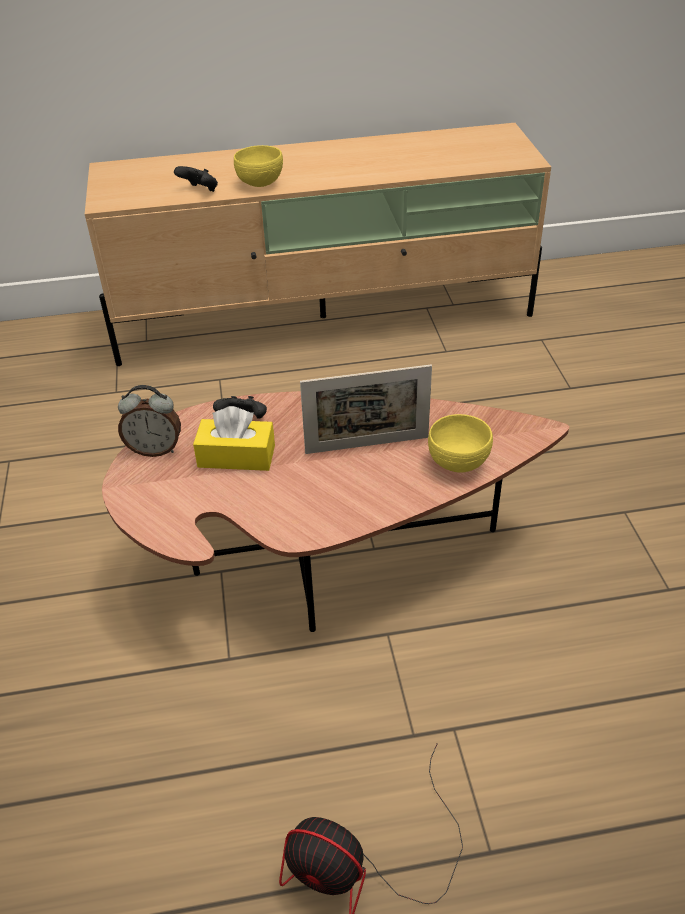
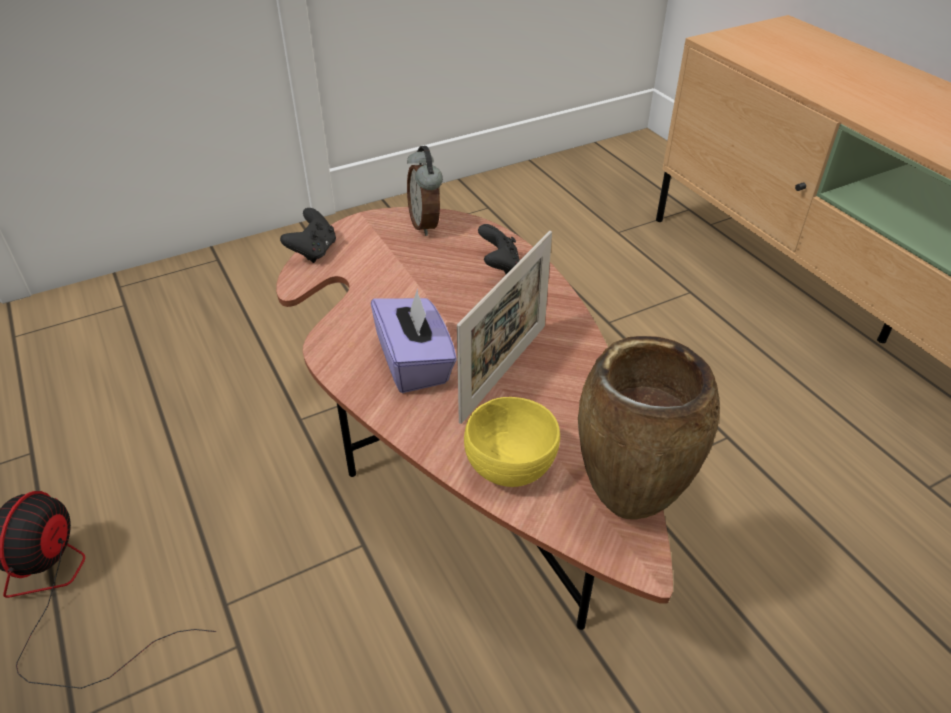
camera: 70 degrees right, 0 degrees up
(200, 191) = (804, 79): black game controller -> black game controller (313, 251)
(236, 456) = (438, 277): yellow tissue box -> none
(260, 184) = (870, 109): yellow bowl -> none
(336, 488) = (415, 363): none -> purple tissue box
(367, 445) = (504, 371): picture frame -> picture frame turned 120 degrees counterclockwise
(505, 424) = (625, 508): none -> brown vase

